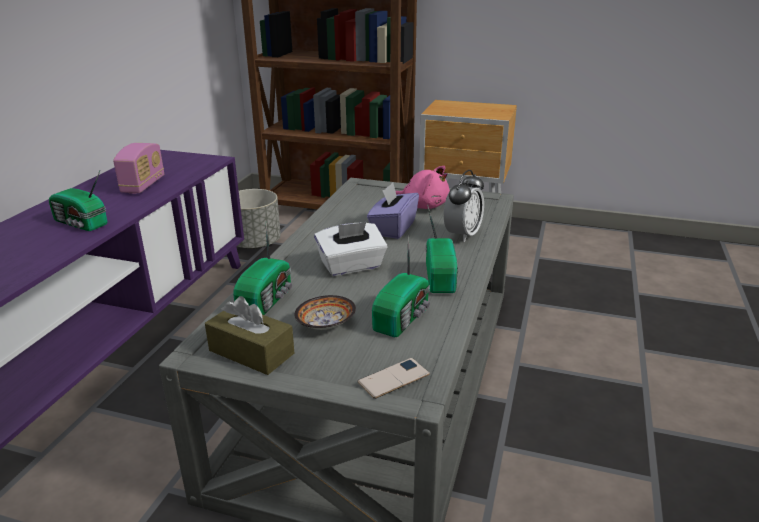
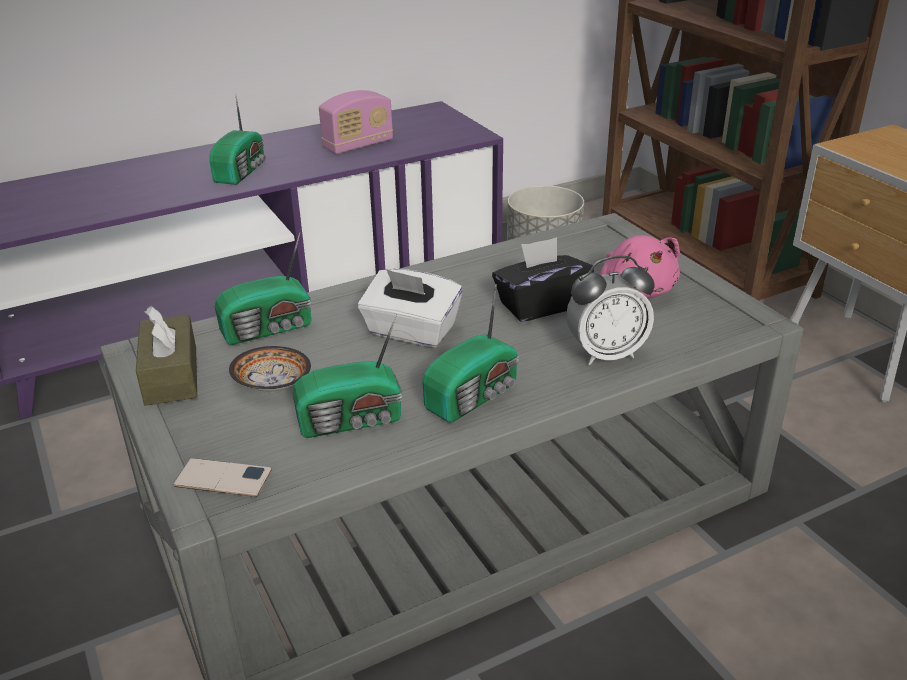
camera: 45 degrees right, 5 degrees up
(80, 223) = (242, 171): radio -> radio turned 150 degrees counterclockwise
(393, 228) = (540, 305): purple tissue box -> black tissue box

